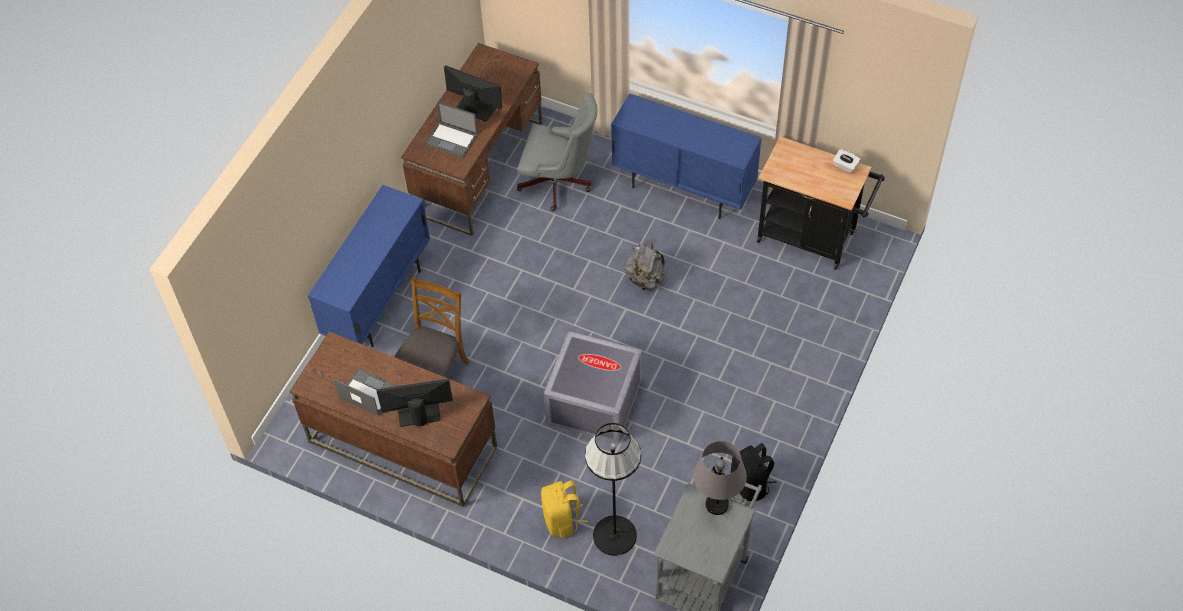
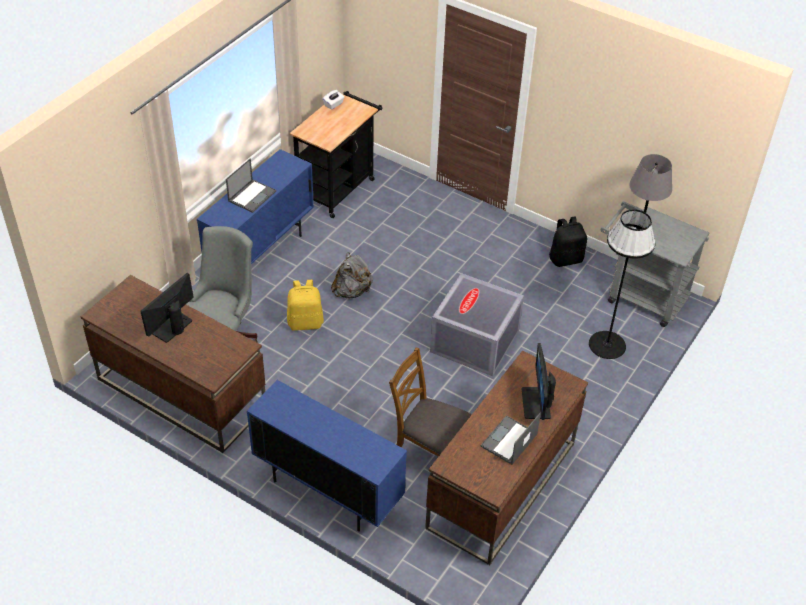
camera: 85 degrees left, 10 degrees down
(452, 139) = (206, 348): laptop -> laptop (252, 196)
(562, 520) = (590, 376): yellow backpack -> yellow backpack (305, 322)

